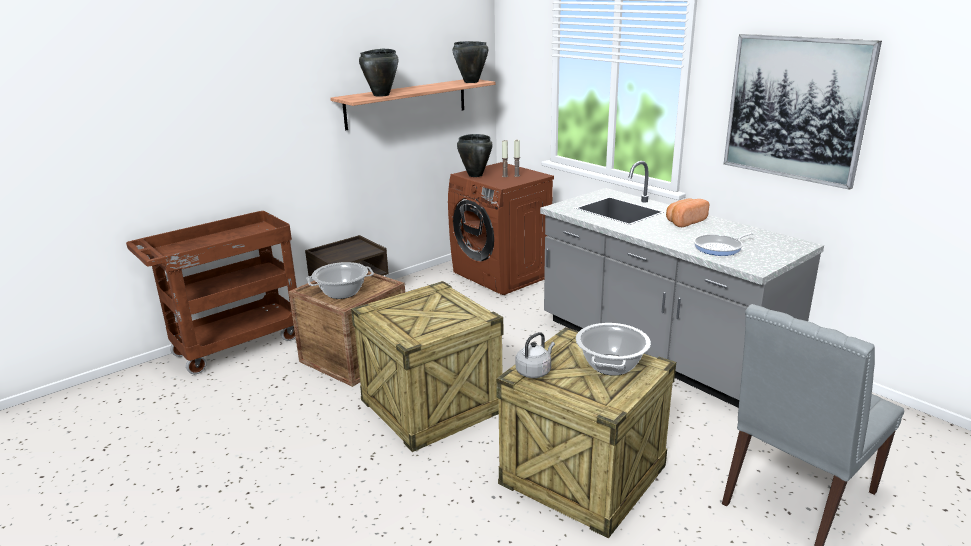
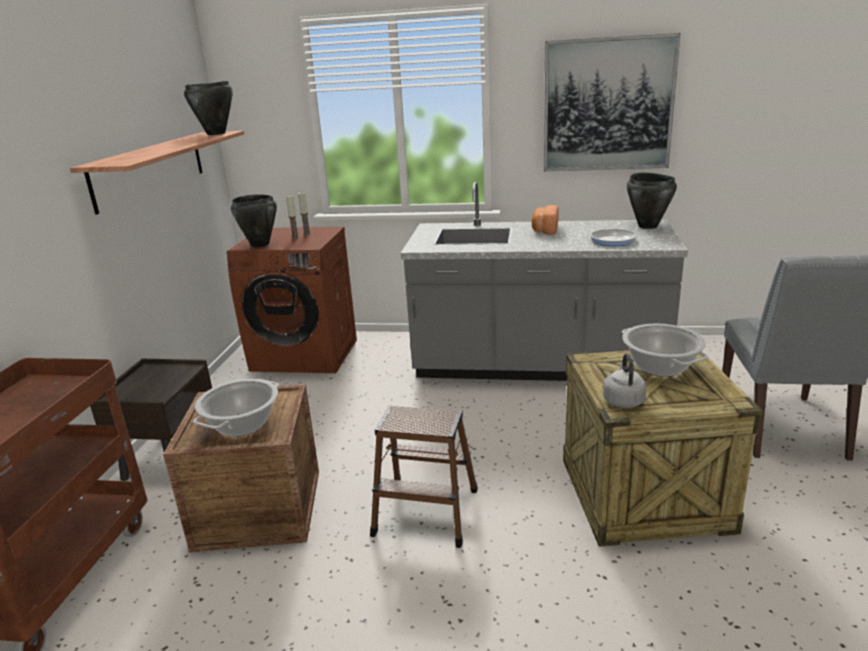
camera: 40 degrees left, 0 degrees up
(381, 95) = (144, 155): black cooking pot -> black cooking pot (648, 226)
(432, 405) = (426, 511): crate -> brown step ladder

